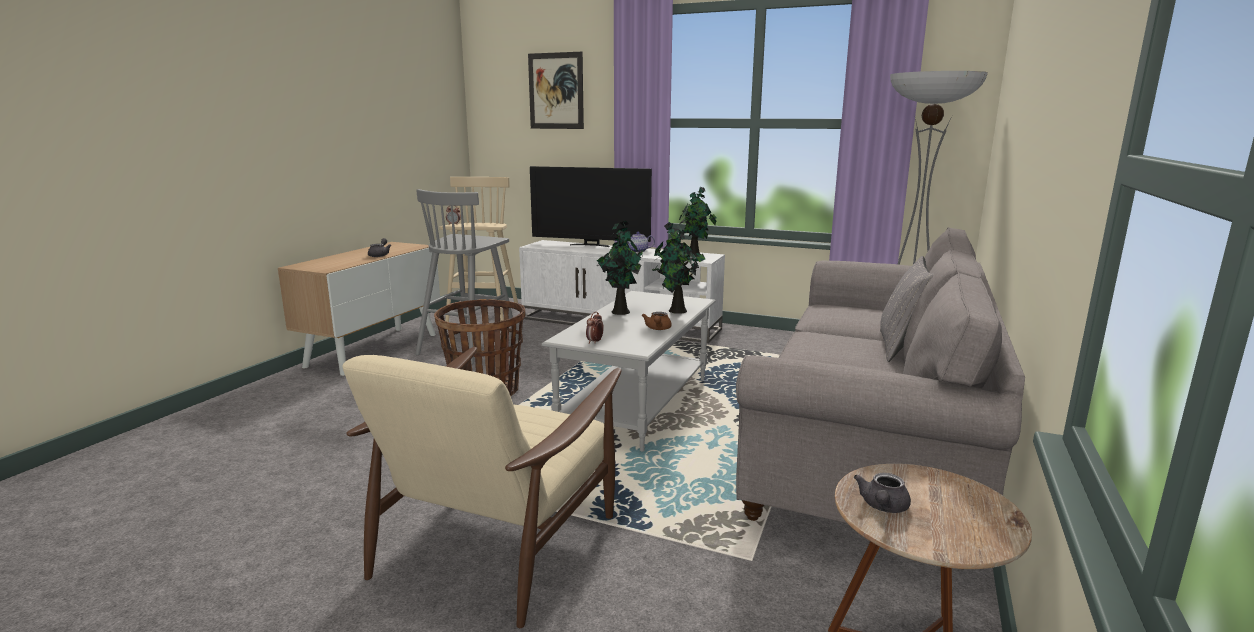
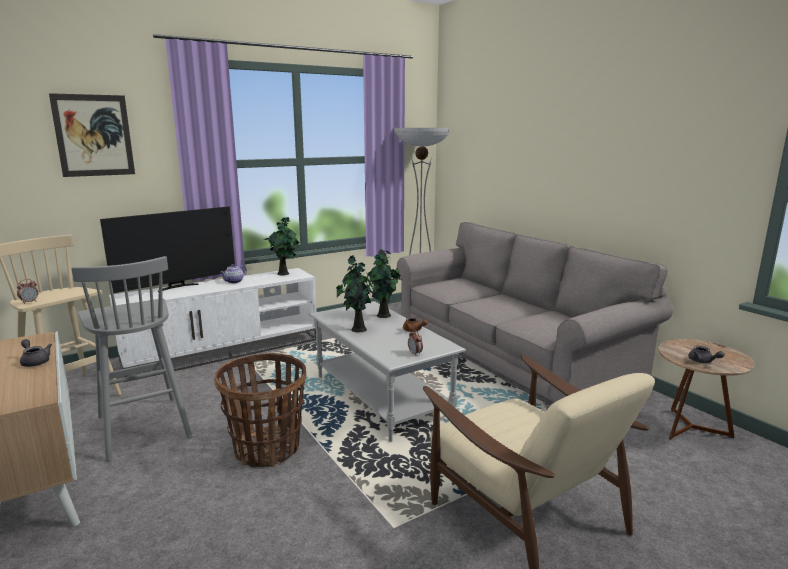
camera: 55 degrees left, 0 degrees up
(901, 347) = (511, 296): grey pillow -> none

